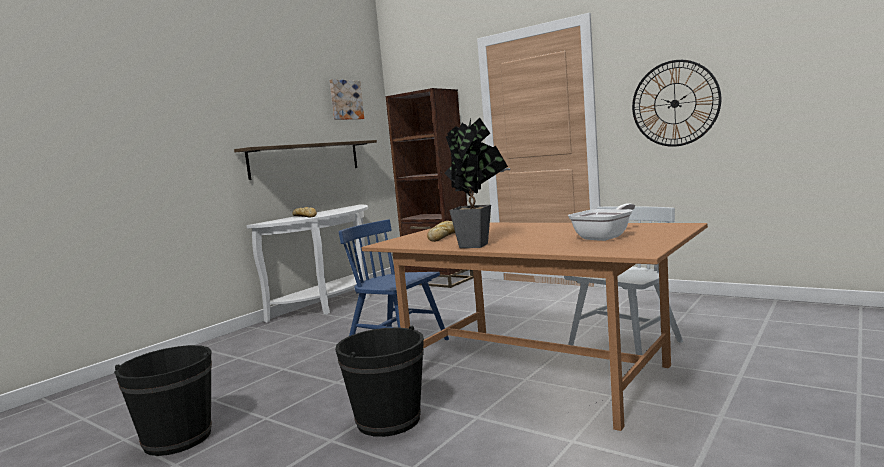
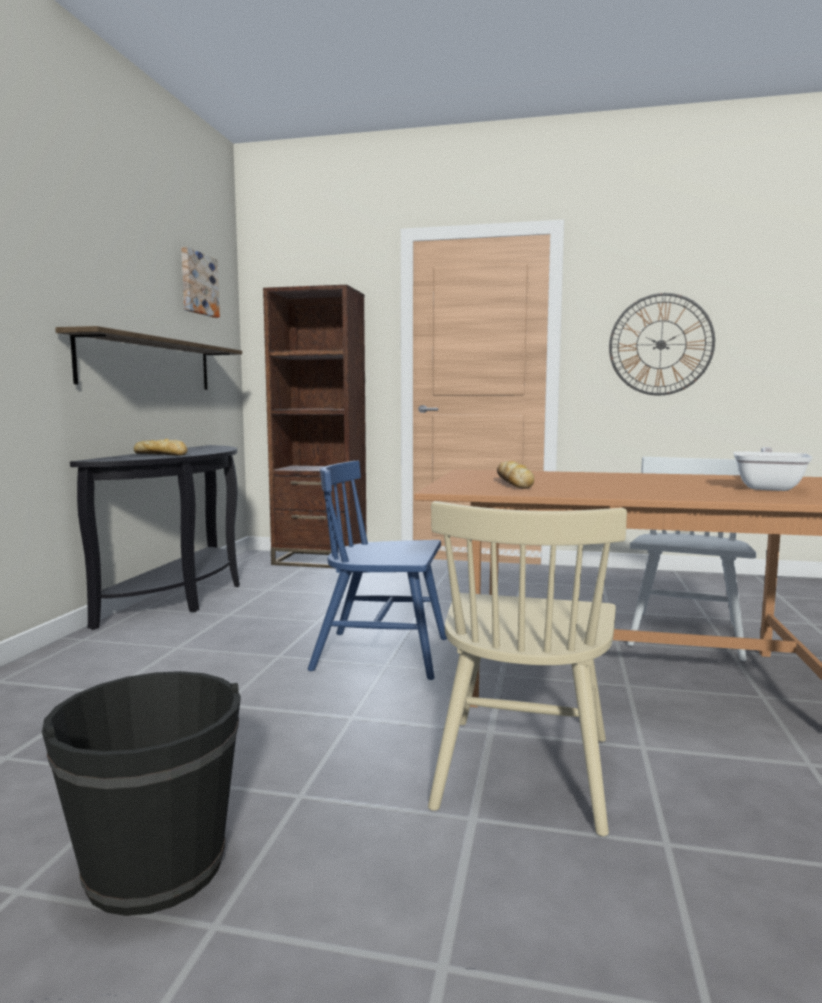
camera: 25 degrees left, 0 degrees up
(332, 304) = (186, 596): white console table -> black console table
(388, 420) = (523, 770): black bucket -> beige chair
(478, 244) = (615, 492): potted plant -> none

